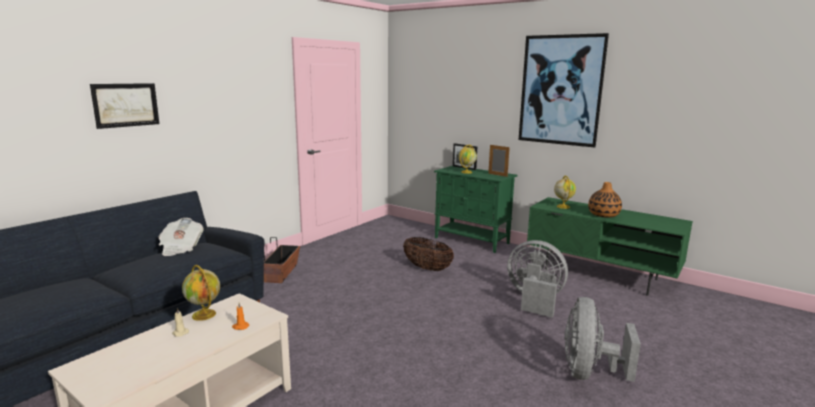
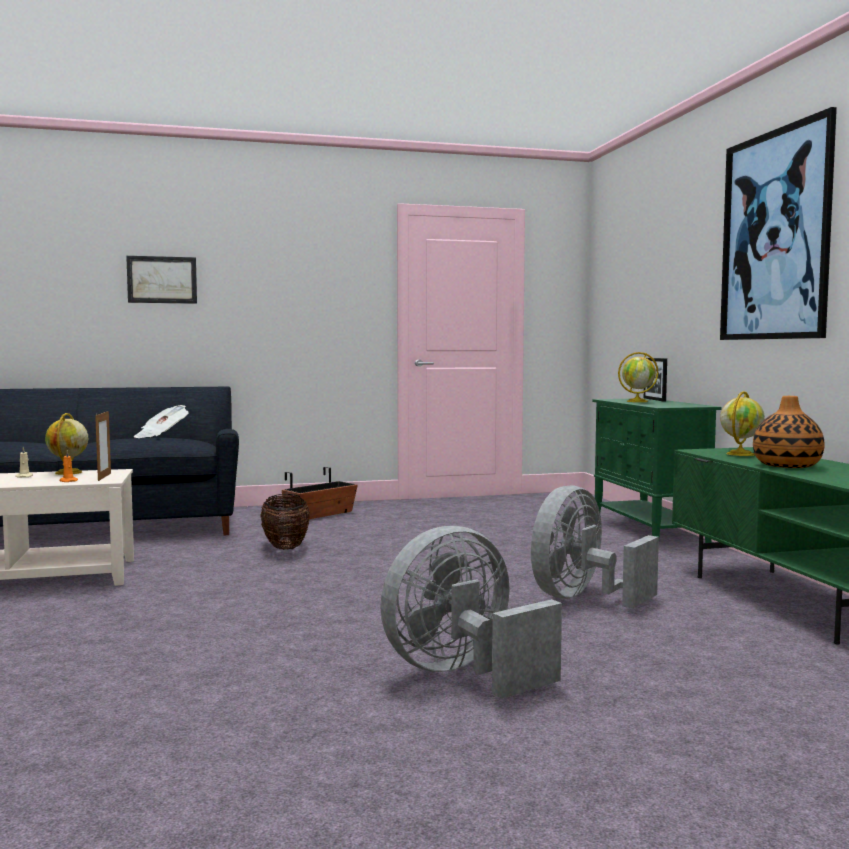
camera: 40 degrees right, 10 degrees down
(427, 268) = (501, 541): basket -> basket (285, 547)
(497, 175) = (679, 405): picture frame -> picture frame (104, 477)
(534, 300) = (582, 598): grey fan -> grey fan turned 120 degrees counterclockwise

